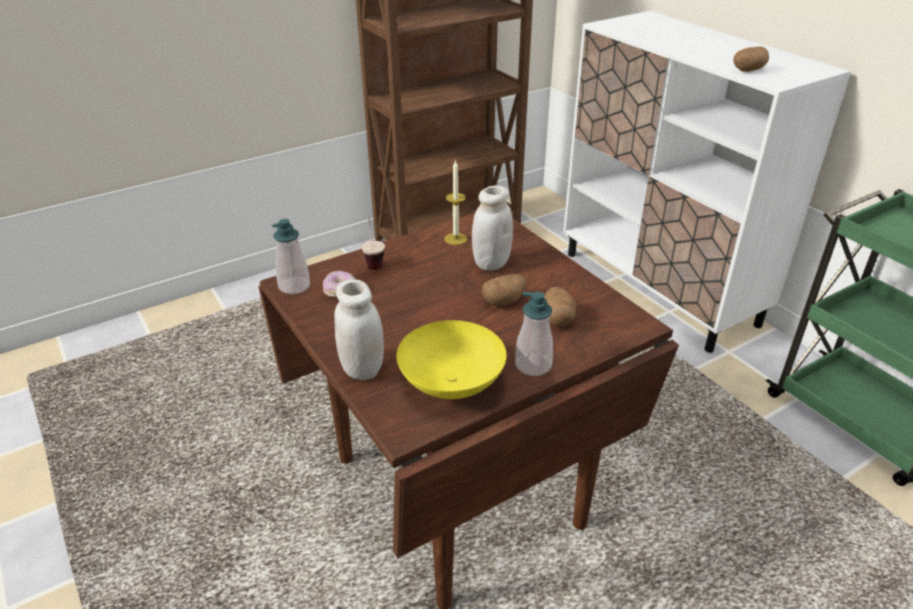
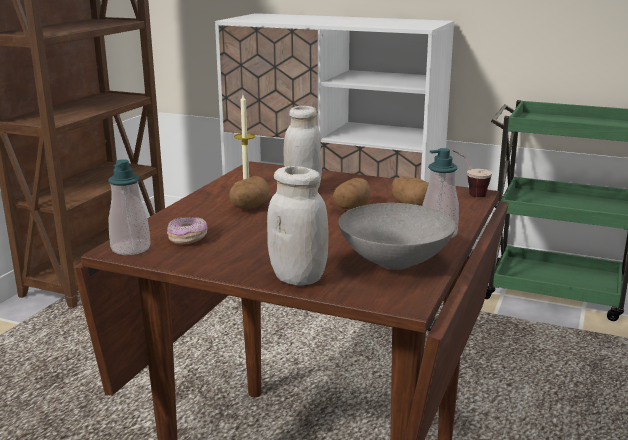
camera: 35 degrees left, 15 degrees down
(373, 261) = (189, 214): cup -> cup (468, 193)
(452, 385) = (396, 263): yellow bowl -> grey bowl
(747, 70) = (390, 25): potato -> potato (249, 207)

